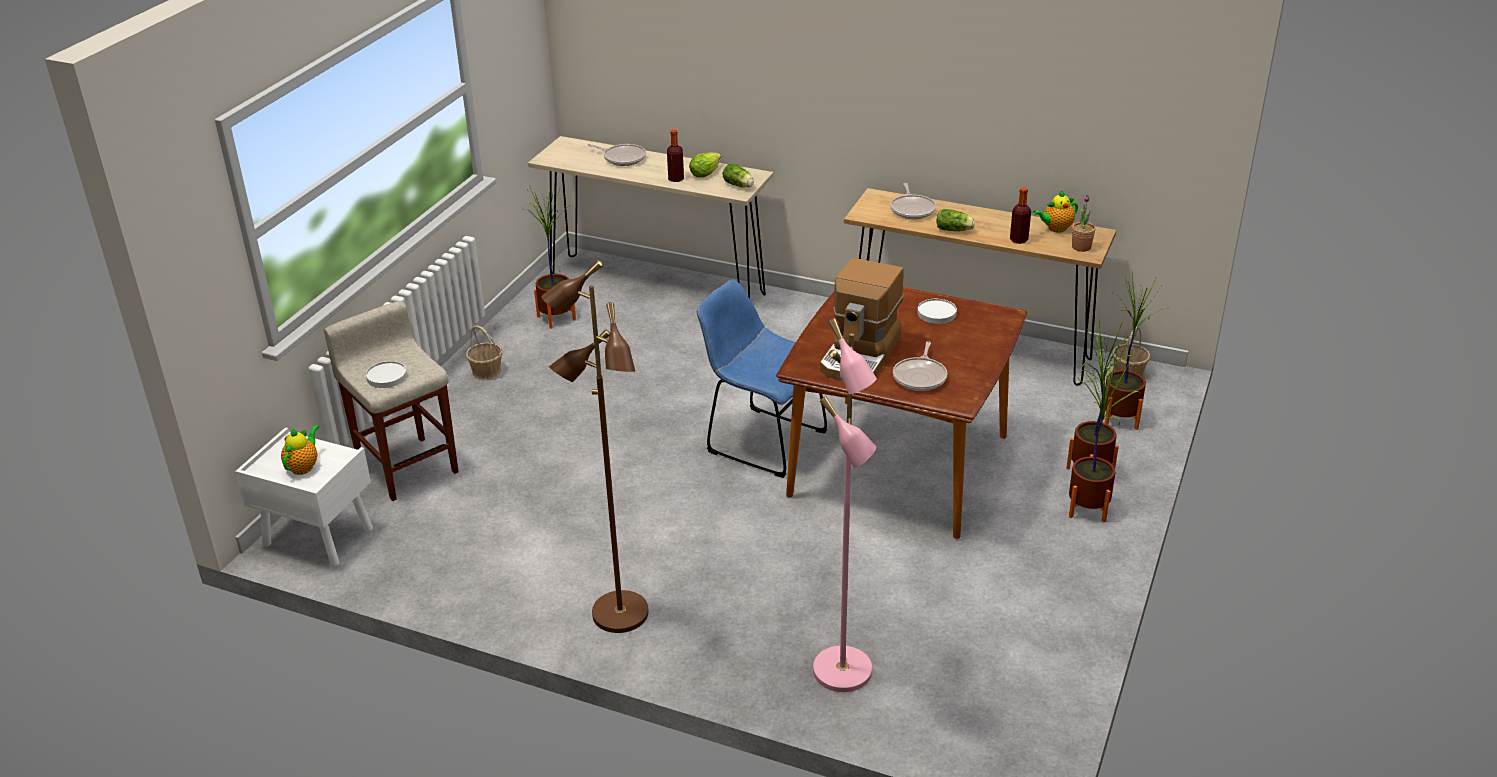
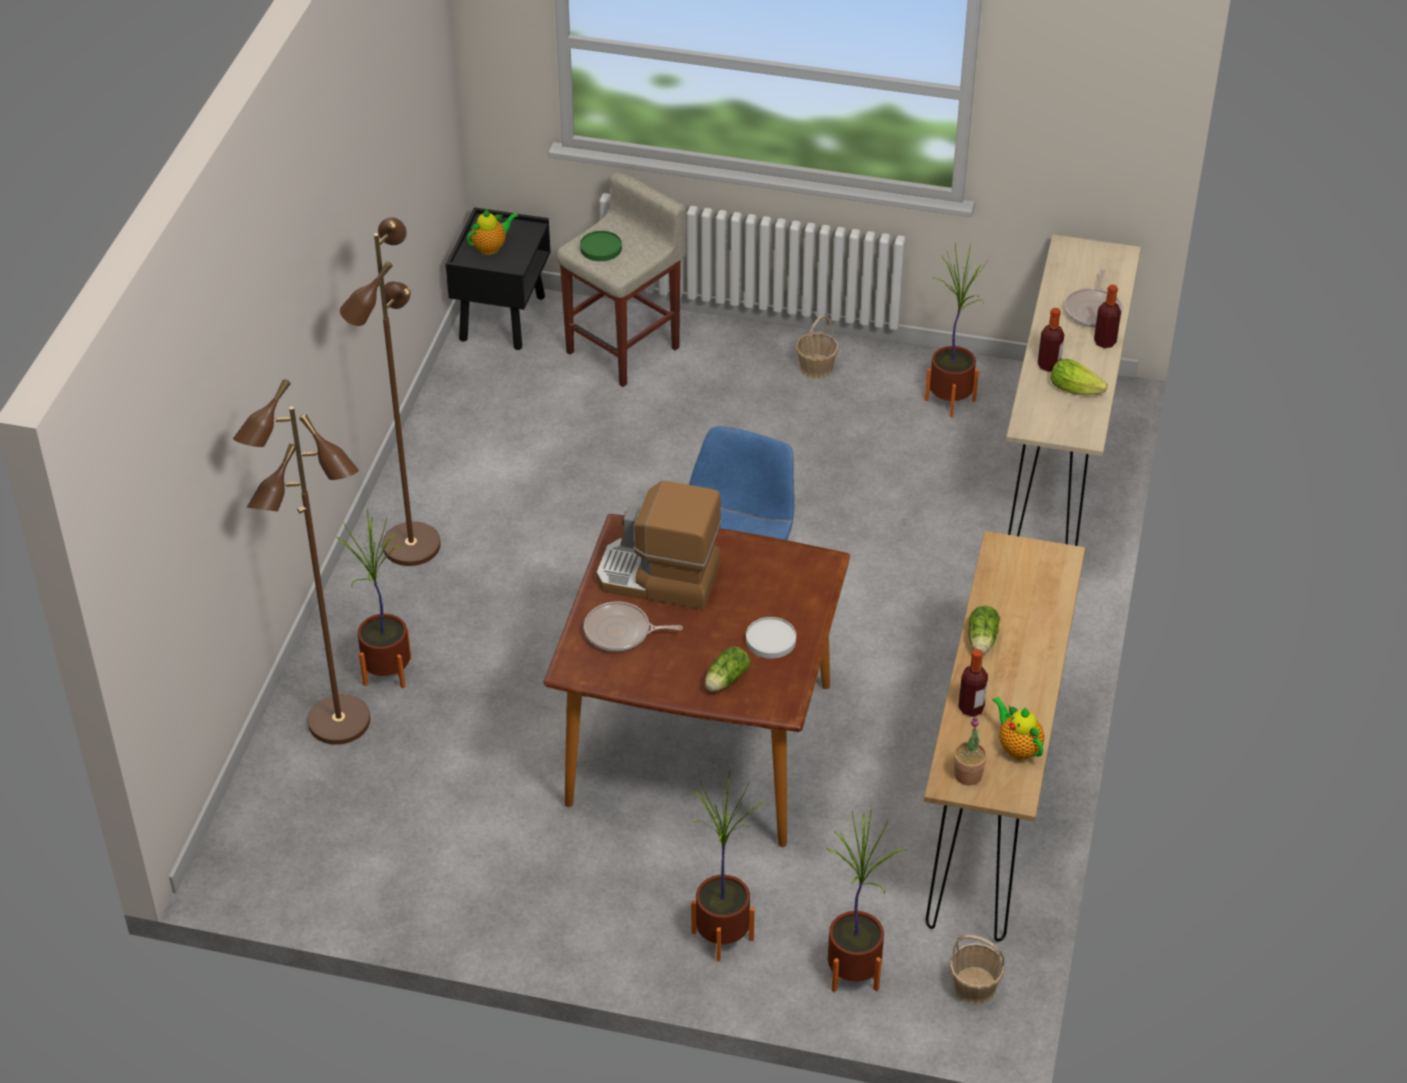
camera: 80 degrees right, 10 degrees up
(304, 466) = (491, 247): teapot -> teapot turned 45 degrees counterclockwise
(317, 537) = (502, 317): white nightstand -> black nightstand
(386, 377) = (600, 248): white plate -> green plate
(659, 158) = (1105, 342): none -> bottle
(739, 185) = (1048, 424): lettuce -> lettuce (725, 680)
(844, 671) = (339, 723): pink floor lamp -> brown floor lamp
(912, 209) = (1031, 596): frying pan -> none
(1088, 509) = (643, 932): potted plant -> potted plant (387, 672)

